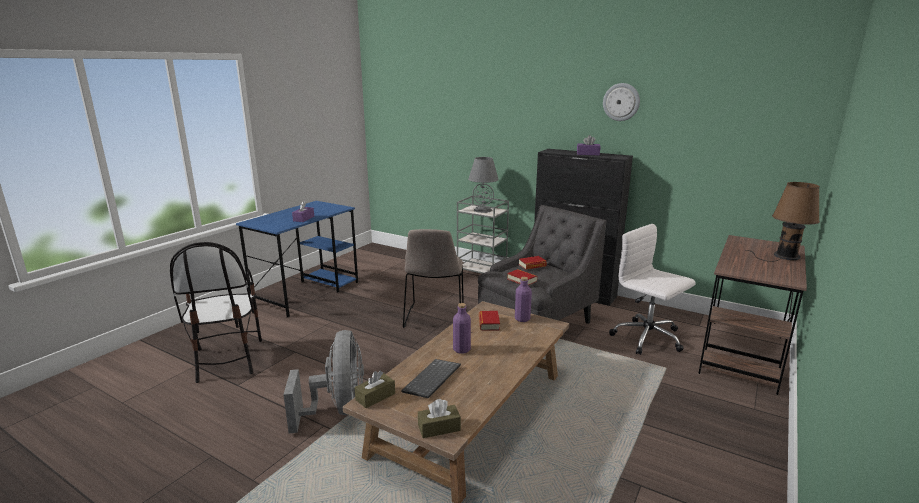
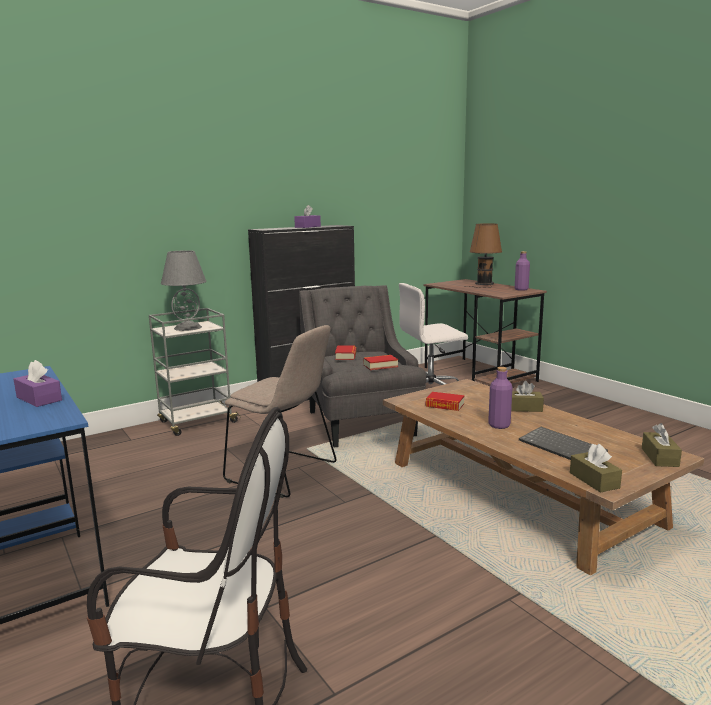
camera: 65 degrees left, 5 degrees down
(337, 409) = (473, 582): grey fan -> none
(512, 355) = (523, 408): none -> brown tissue box
(522, 319) = (445, 391): purple bottle -> purple bottle (521, 289)
(621, 102) = (318, 168): wall clock -> none

